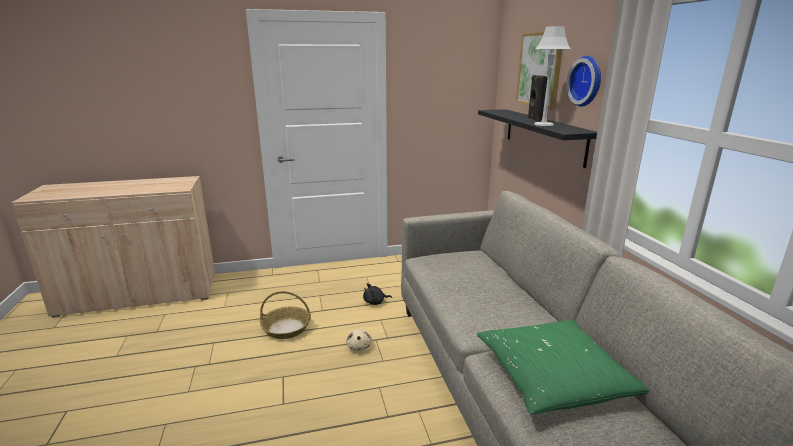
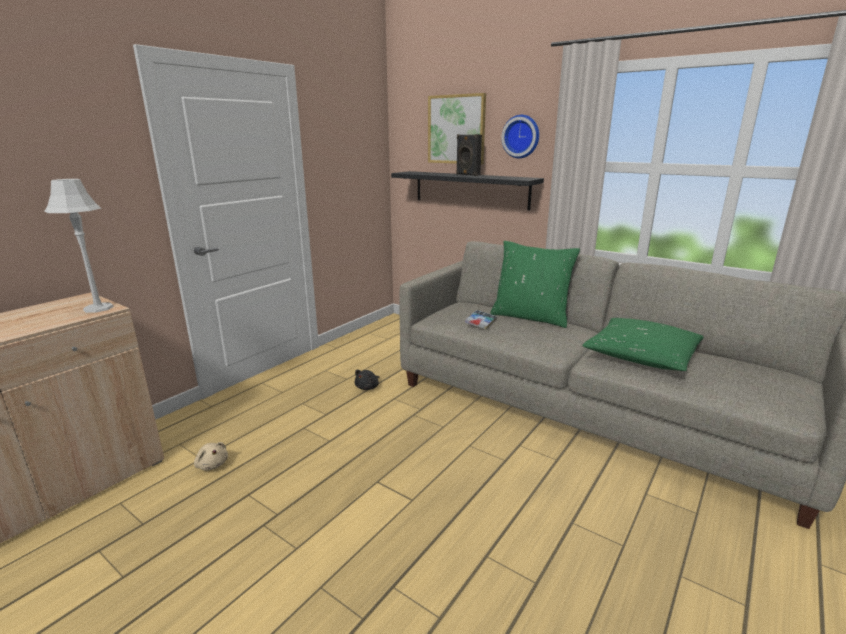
camera: 40 degrees left, 0 degrees up
(287, 328) = (314, 443): basket -> none
(359, 346) = (408, 426): beige plush toy -> beige plush toy (212, 464)
(452, 276) = (481, 322): none -> book
(512, 287) = (530, 317): none -> green pillow
(543, 124) = (489, 177): grey table lamp -> grey table lamp (98, 308)

